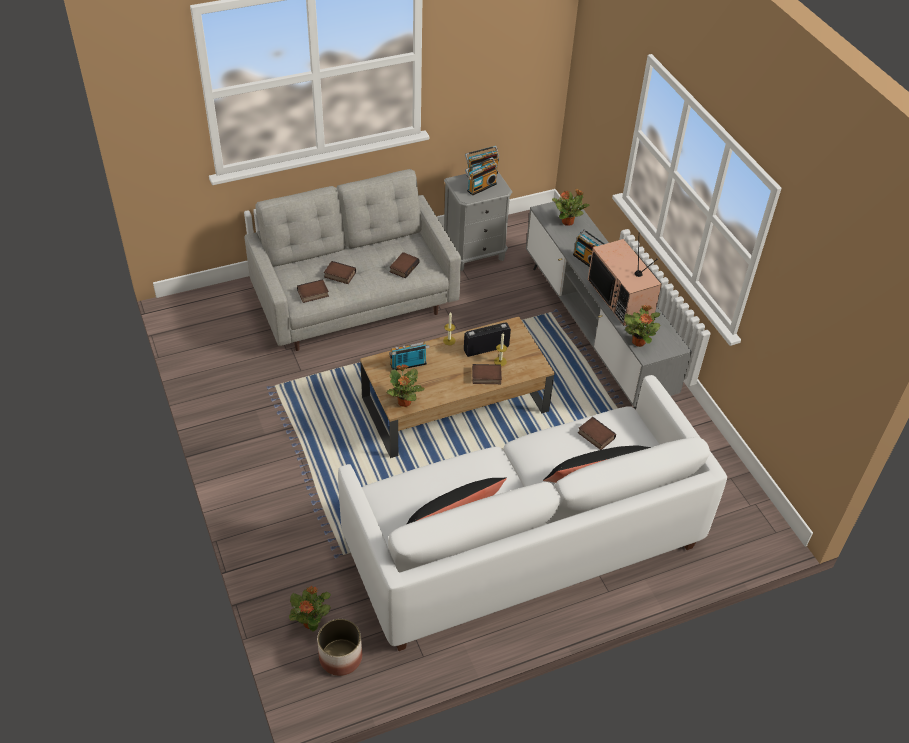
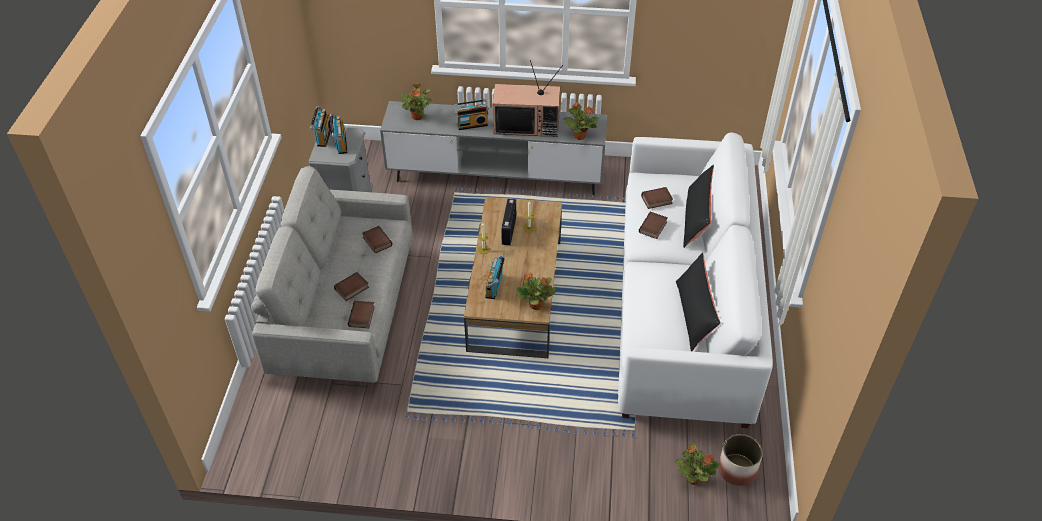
camera: 60 degrees left, 0 degrees up
(486, 377) = (540, 243): book -> book (653, 228)

